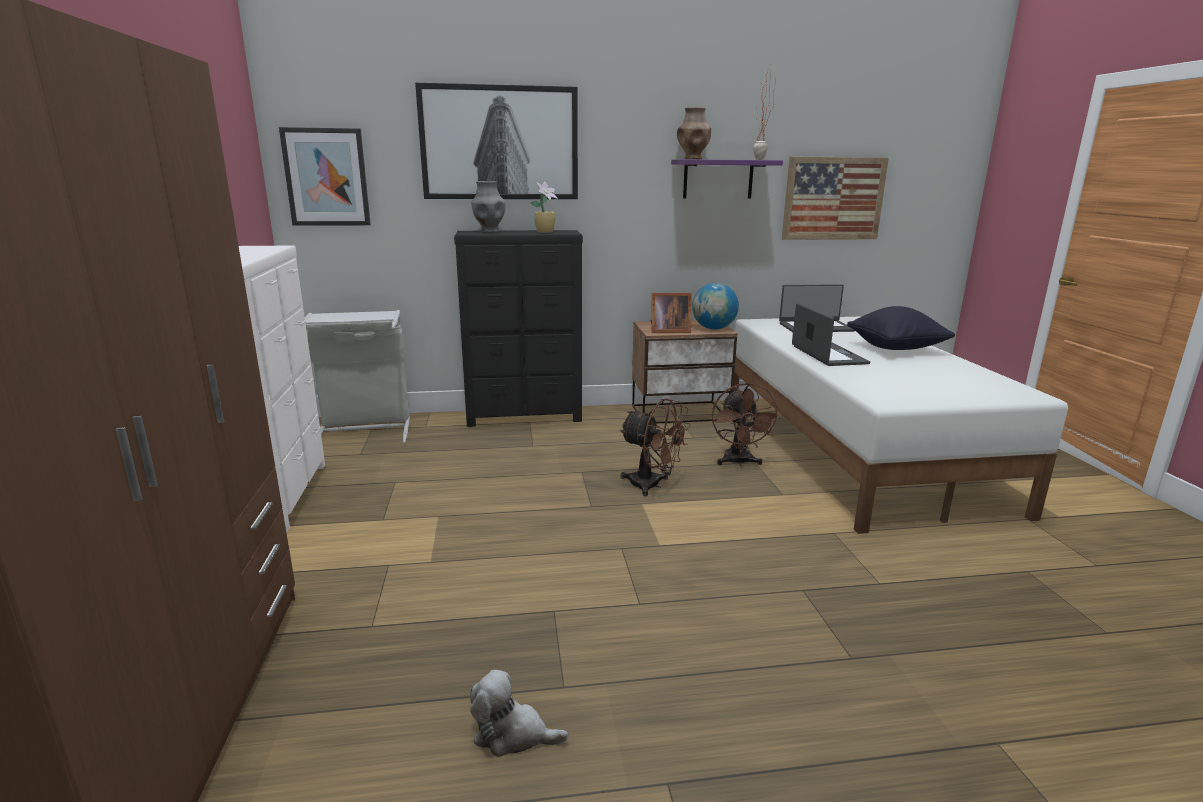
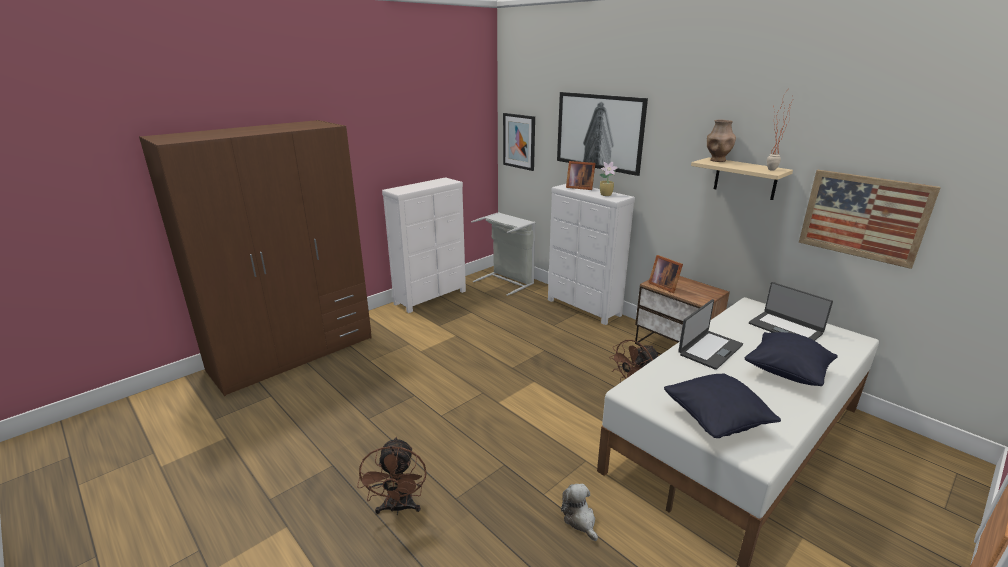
camera: 55 degrees right, 5 degrees up
(489, 231) = (579, 187): grey vase -> picture frame
(513, 734) = (335, 418): plush toy -> plush toy (580, 519)
(525, 417) = (583, 308): black dresser -> white dresser
(652, 485) = (559, 377): brown fan -> brown fan (398, 508)
(714, 328) = (700, 297): globe -> none
(718, 179) = (745, 178): purple shelf -> beige shelf
(964, 390) = (715, 421): none -> black pillow

